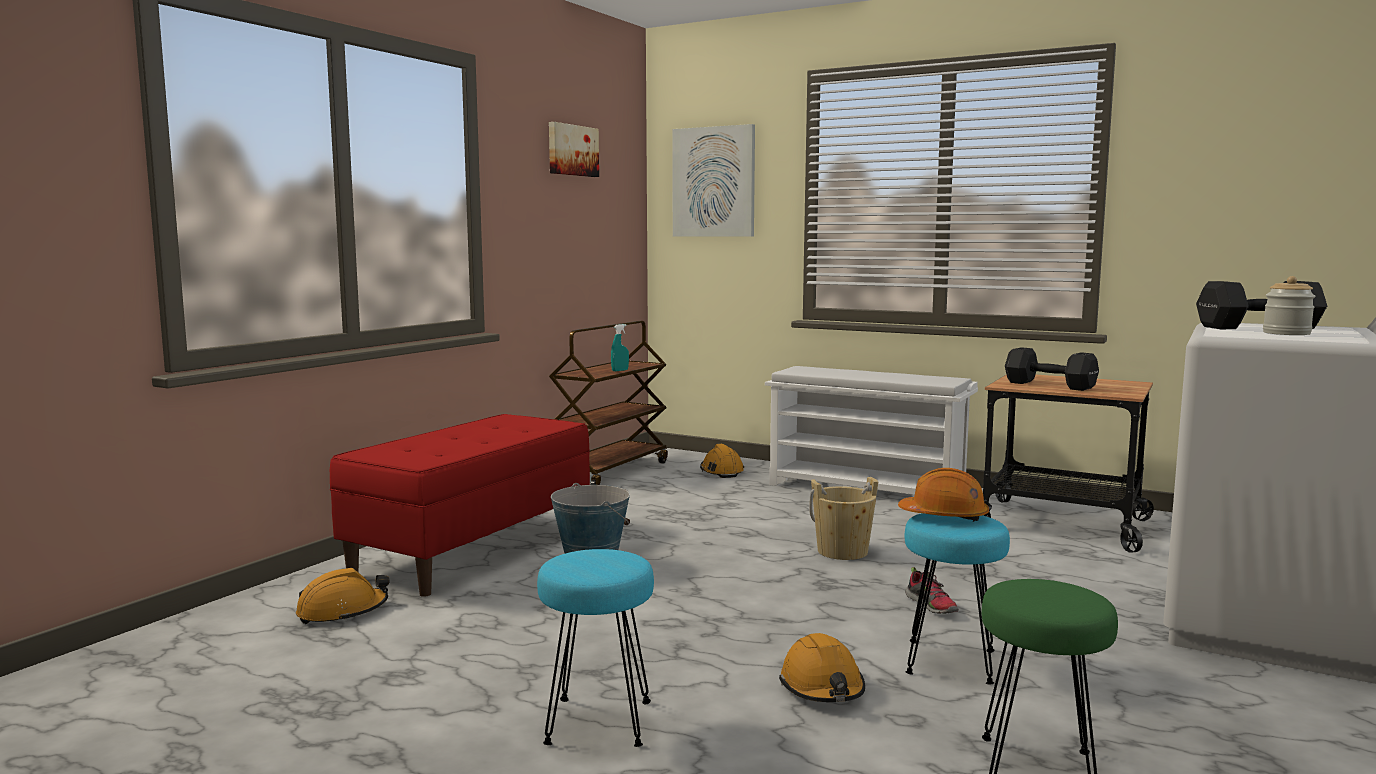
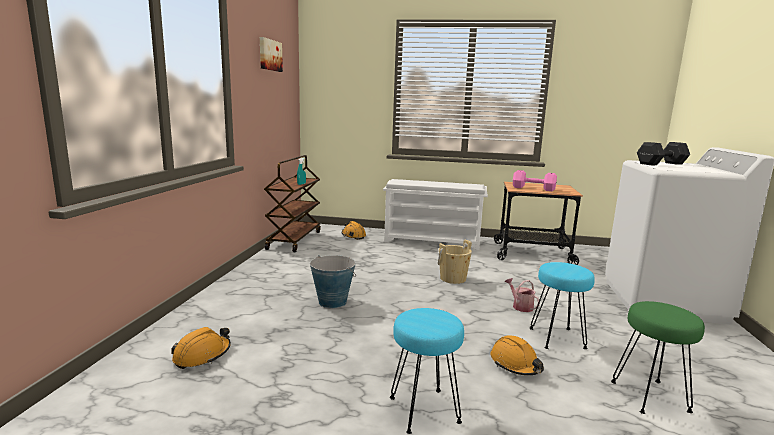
camera: 20 degrees left, 5 degrees up
(472, 549) = (253, 299): red bench -> none
(714, 182) = (341, 78): picture -> none
(932, 606) = (520, 306): shoe -> watering can
(944, 516) = (557, 266): orange hard hat -> none
(1051, 385) = (534, 188): black dumbbell -> pink dumbbell
(1286, 333) = (683, 167): jar -> none

